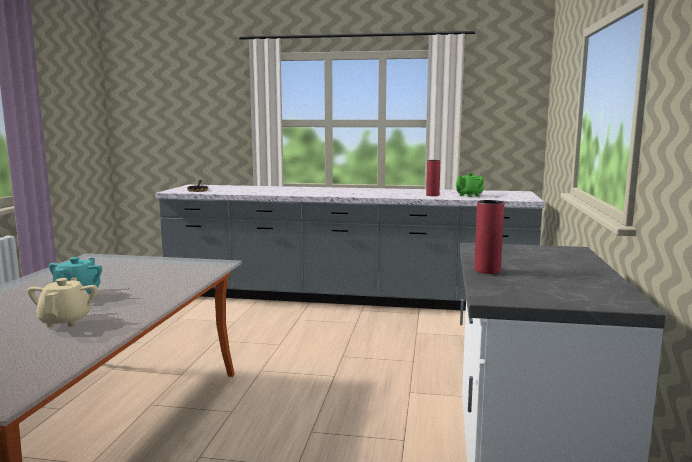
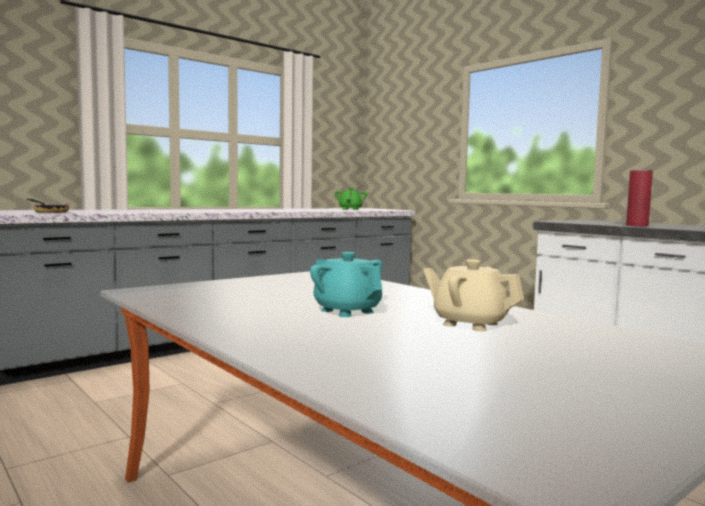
camera: 50 degrees left, 5 degrees down
(432, 195) = (325, 210): red vase -> none

